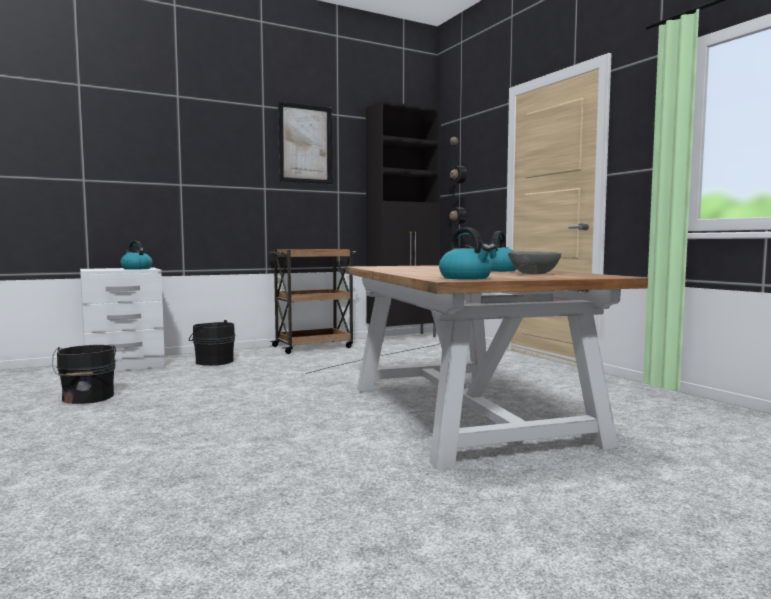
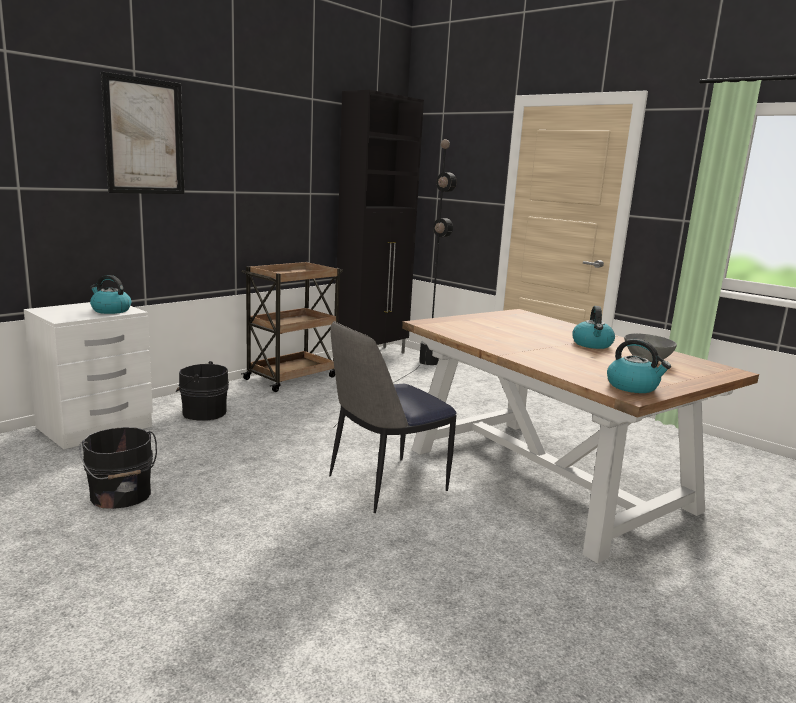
camera: 20 degrees left, 10 degrees up
(301, 406) = (384, 484): none -> chair
(305, 144) = (279, 136): picture -> picture (144, 136)

